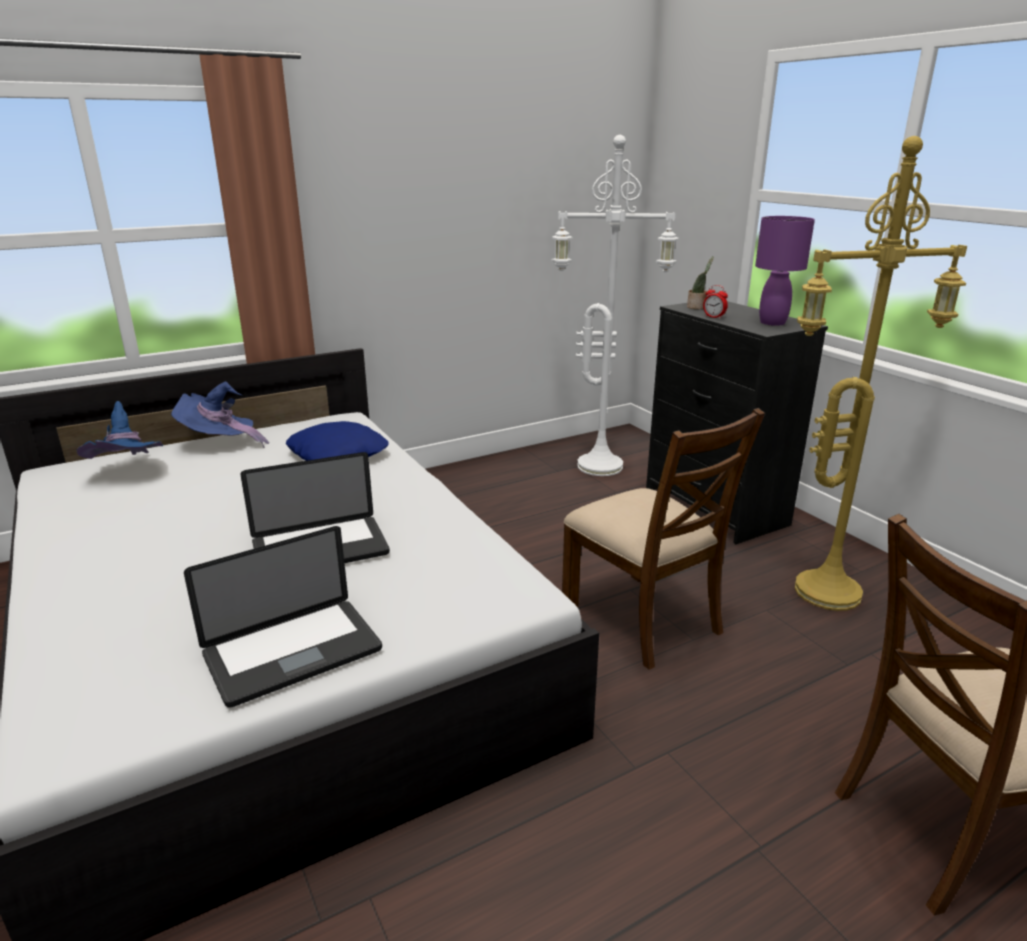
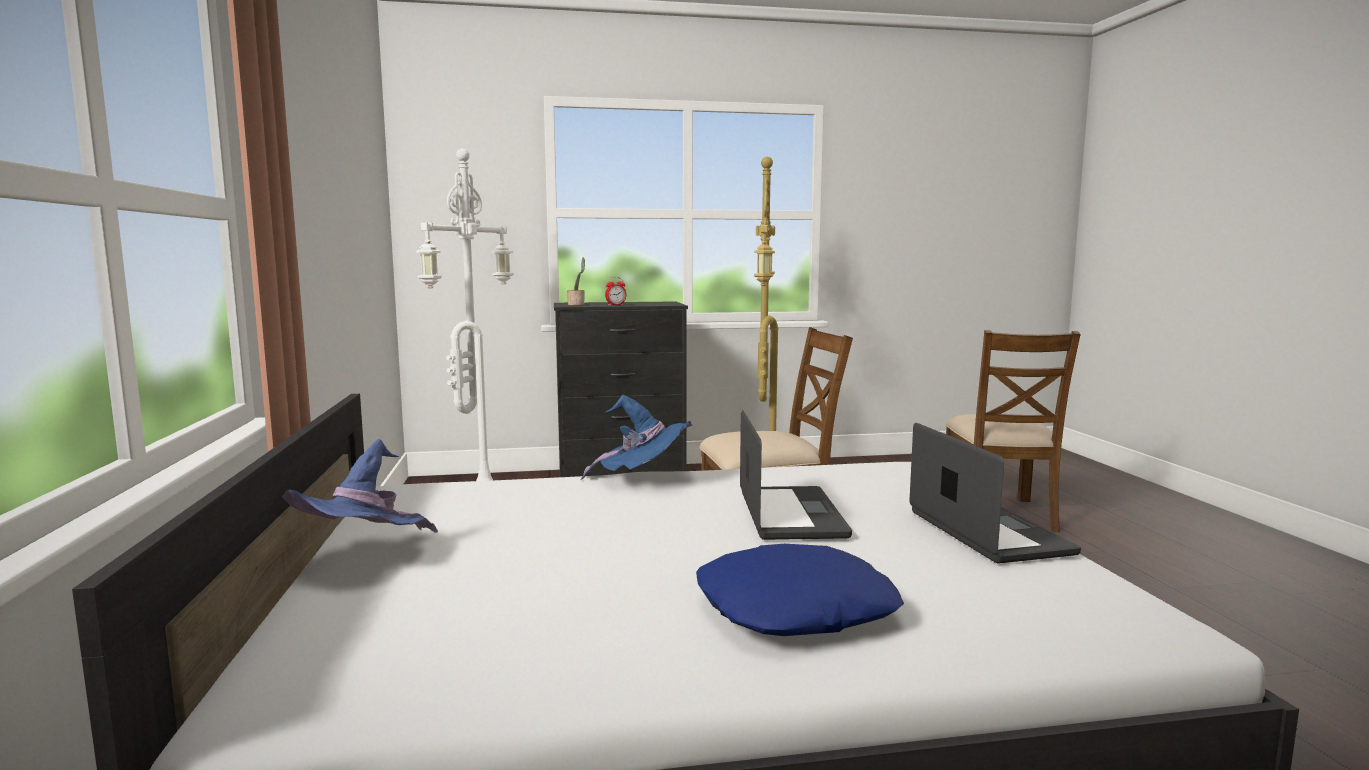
camera: 70 degrees left, 15 degrees down
(130, 473) = (405, 621): blue hat -> blue hat (644, 479)
(338, 454) = (523, 499): blue pillow -> blue pillow (794, 608)
(772, 323) = (652, 303): purple table lamp -> none

